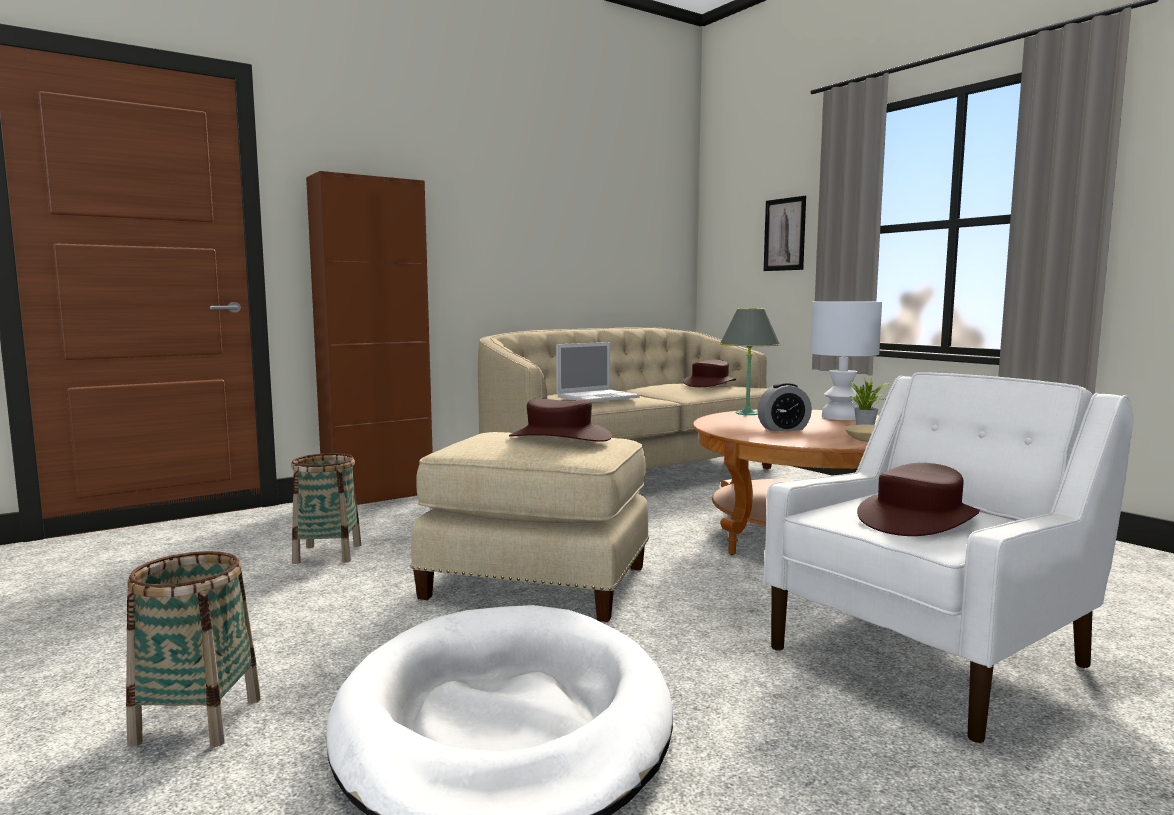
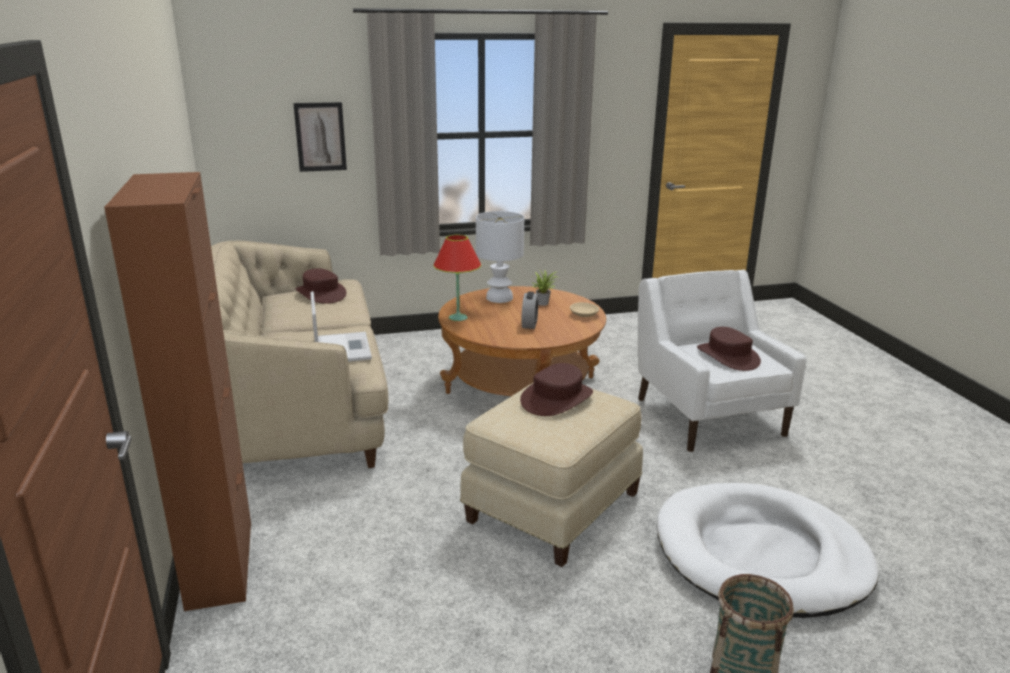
camera: 70 degrees left, 15 degrees up
(327, 554) = (414, 613): basket -> none
(747, 413) = (458, 318): grey table lamp -> red table lamp

